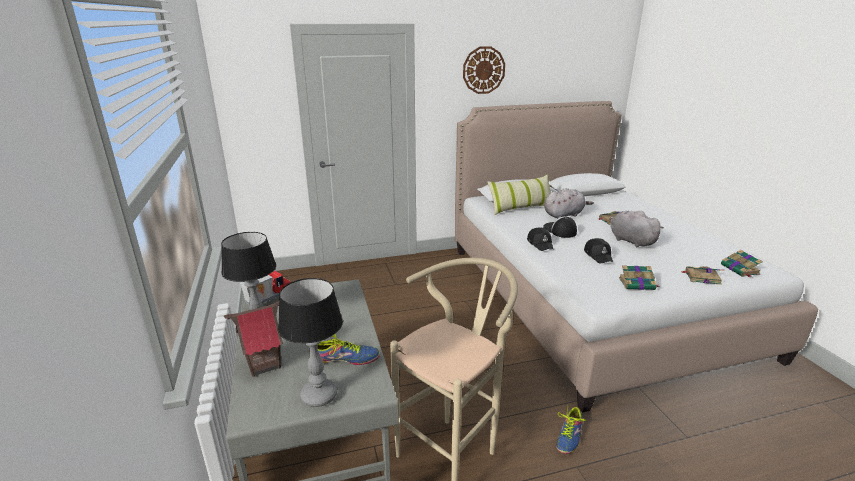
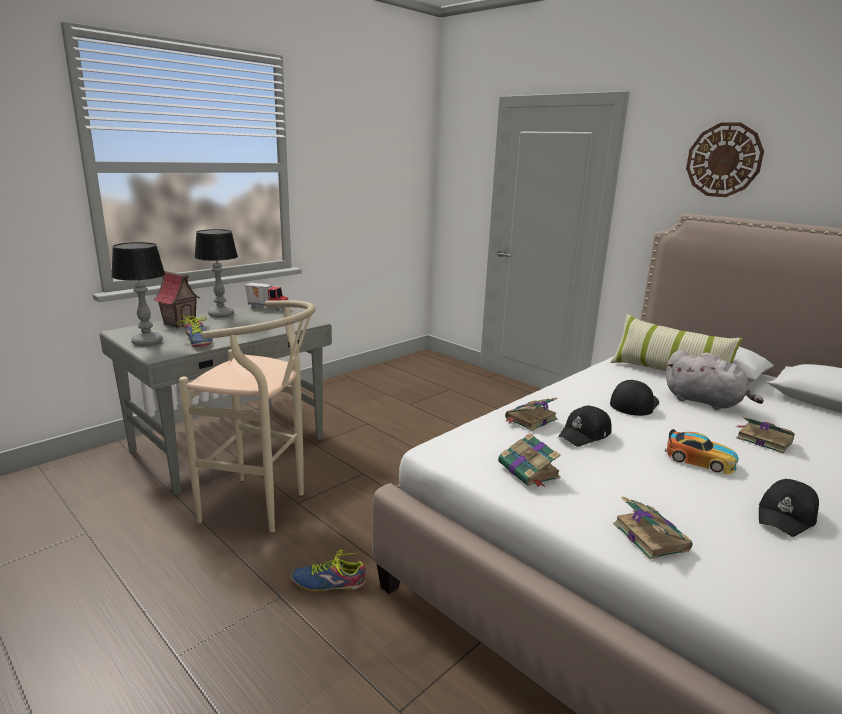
camera: 60 degrees right, 5 degrees down
(540, 243) = (565, 397): black cap -> black cap (787, 516)
(630, 241) = (699, 460): grey plush toy -> toy car
(740, 270) = (768, 589): book -> book (530, 419)

